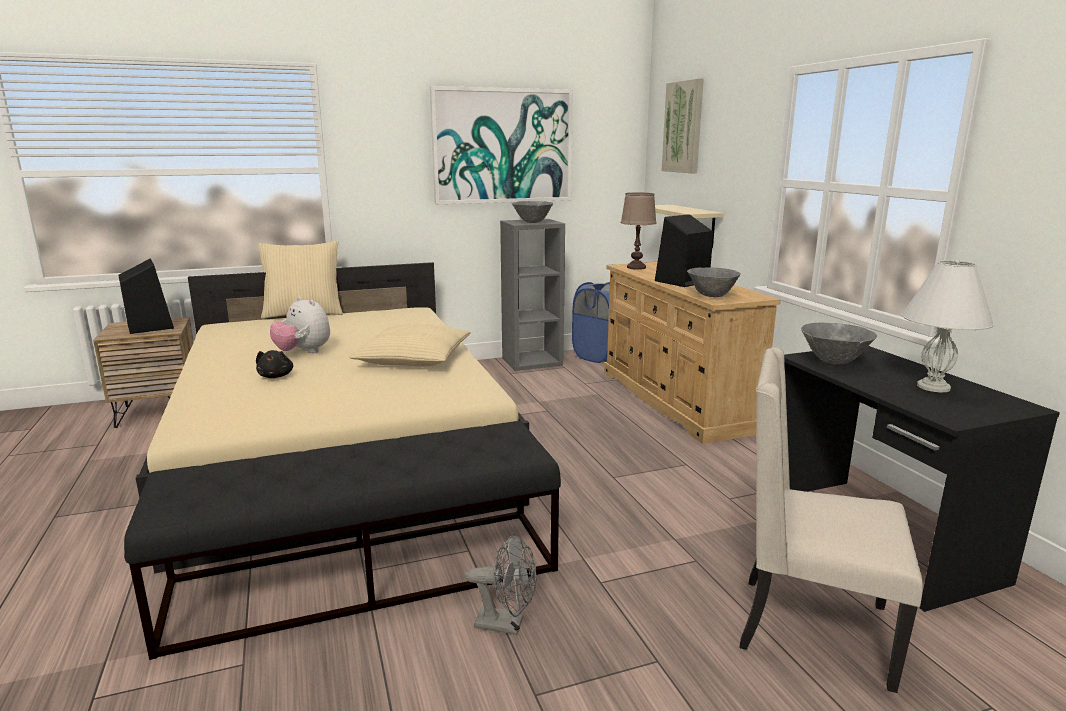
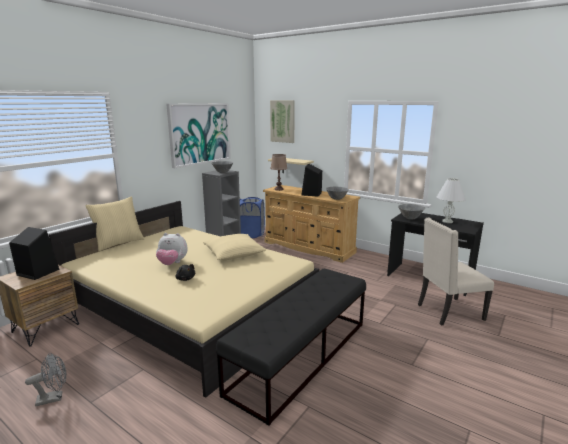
camera: 35 degrees left, 0 degrees up
(507, 624) = (373, 349): grey fan -> grey fan (54, 398)

